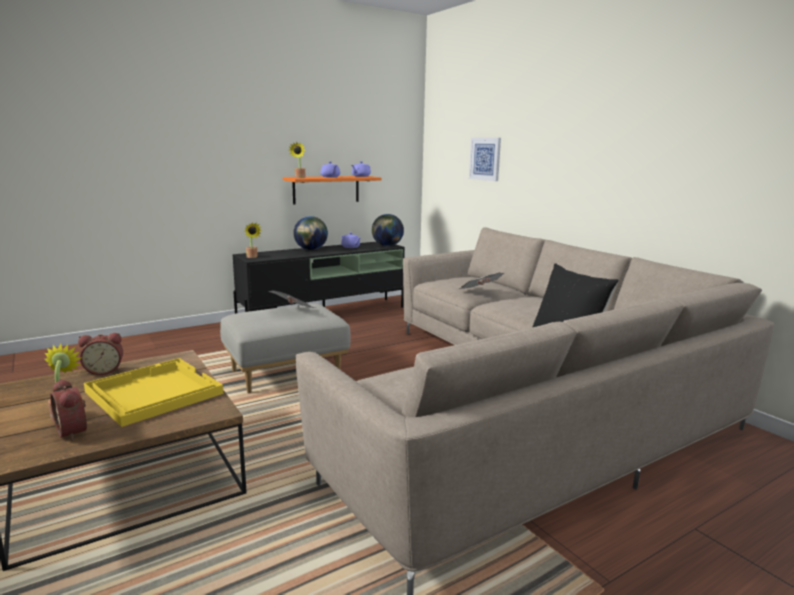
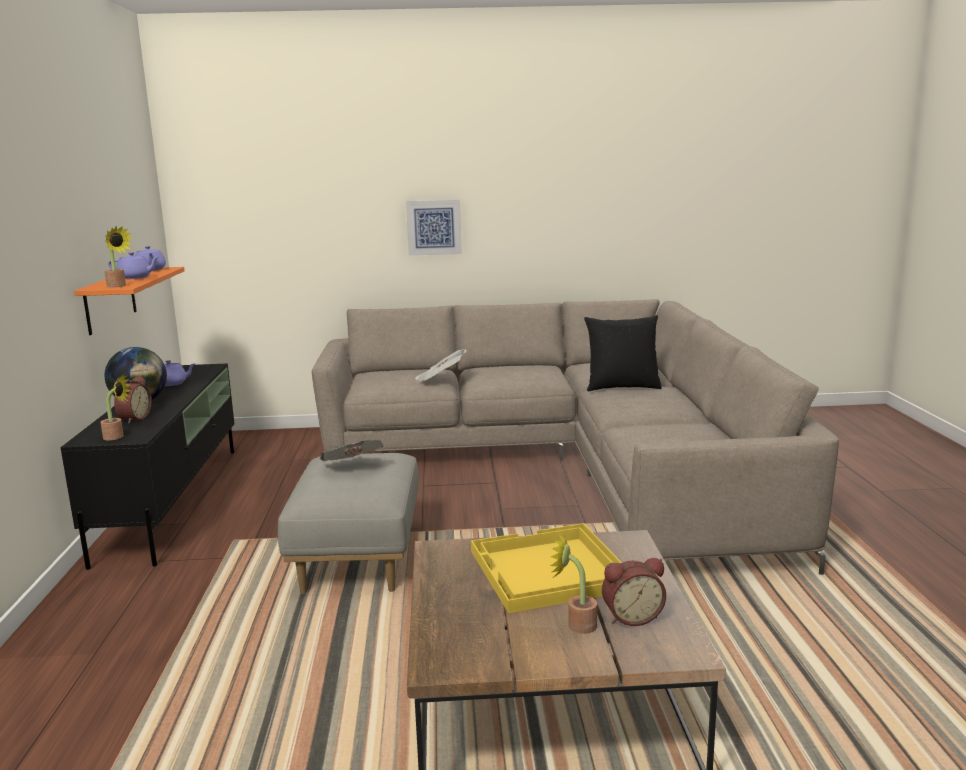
camera: 60 degrees left, 0 degrees up
(104, 371) = (439, 600): alarm clock -> alarm clock (133, 418)
(387, 246) = (205, 368): globe -> none
(485, 159) = (312, 223): picture -> picture (434, 227)

